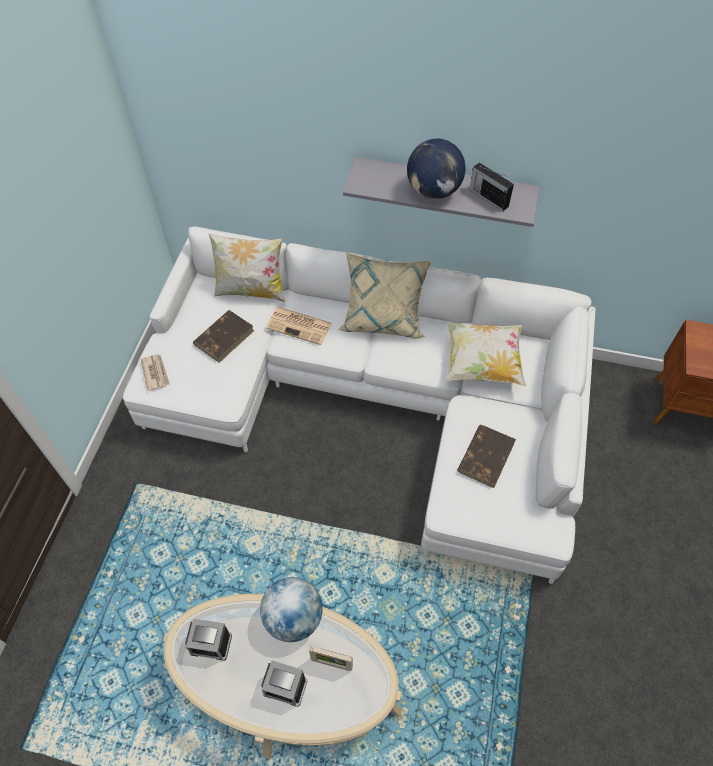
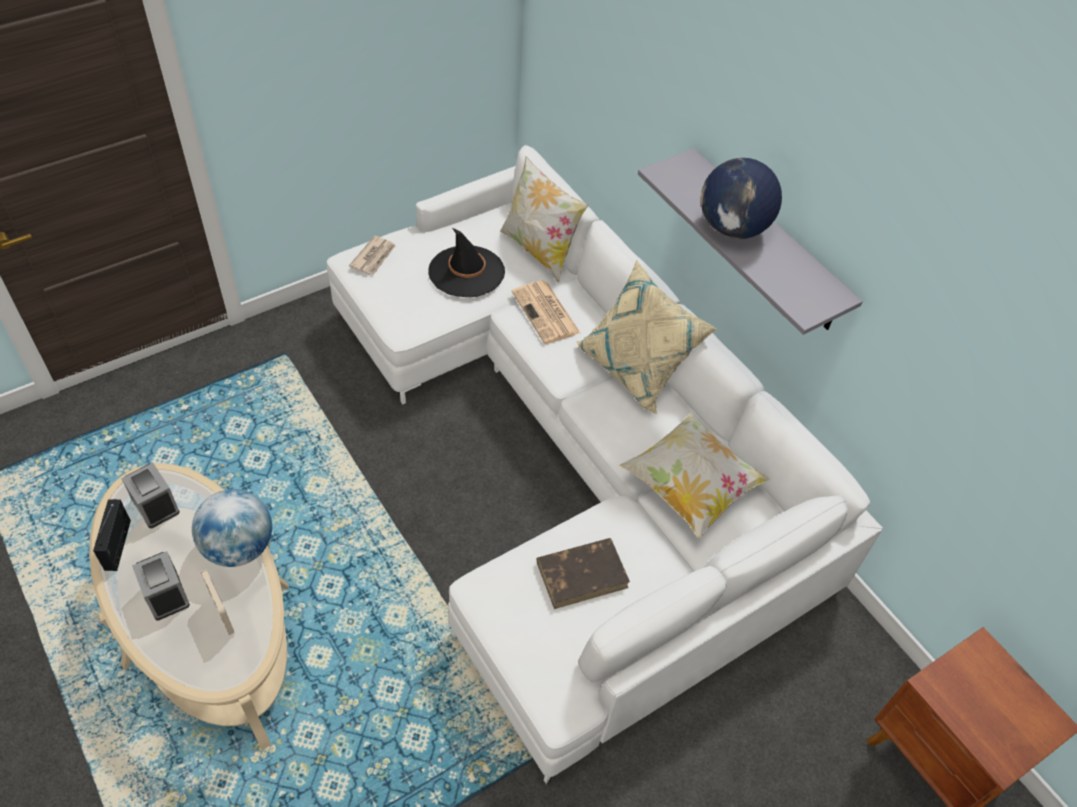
camera: 40 degrees right, 5 degrees down
(224, 337) = (466, 272): brown book -> black hat
(488, 197) = (785, 273): radio -> radio (118, 544)

